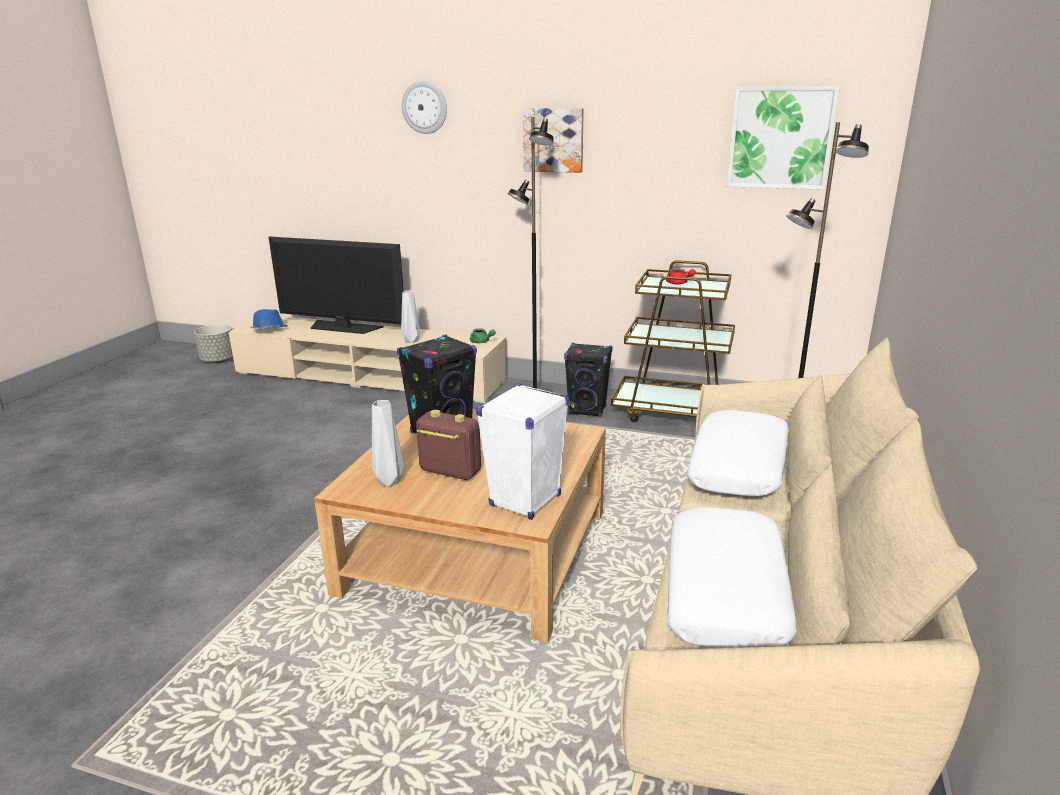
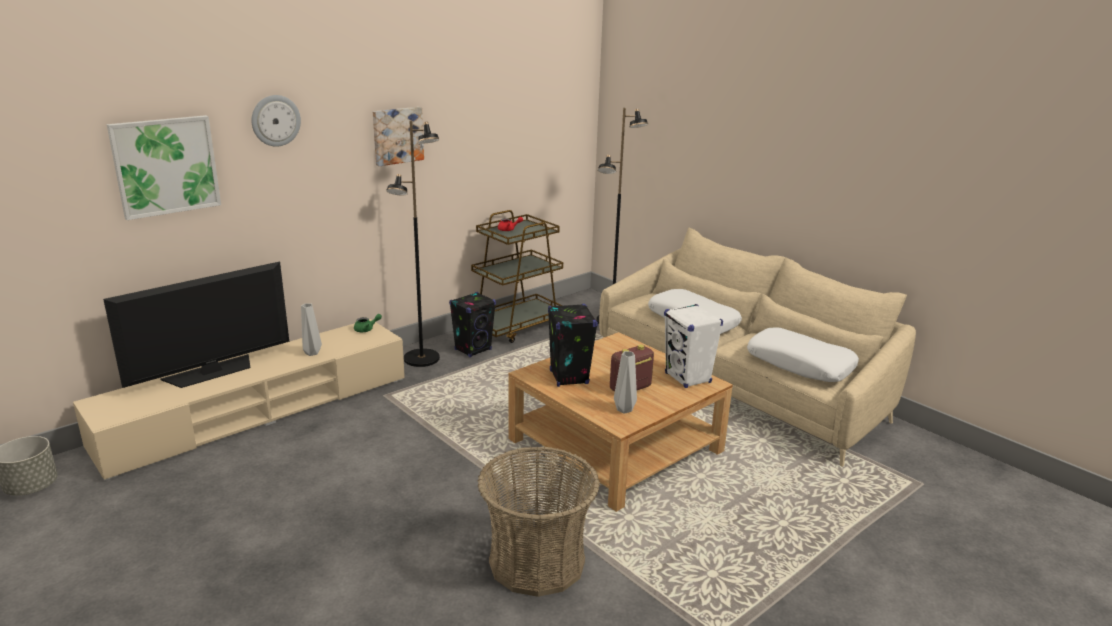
camera: 60 degrees left, 0 degrees up
(207, 574) = (536, 562): none -> basket
(269, 330) = (140, 409): blue hat -> none
(780, 138) = (542, 114): picture -> picture (165, 166)

